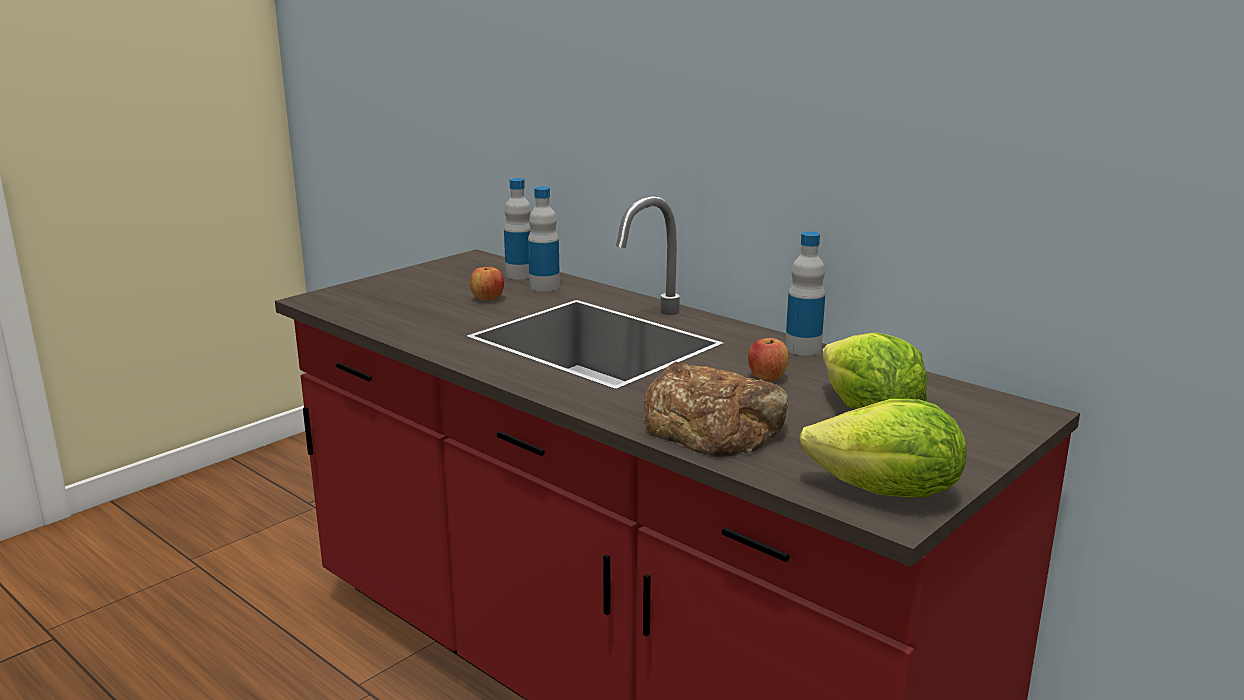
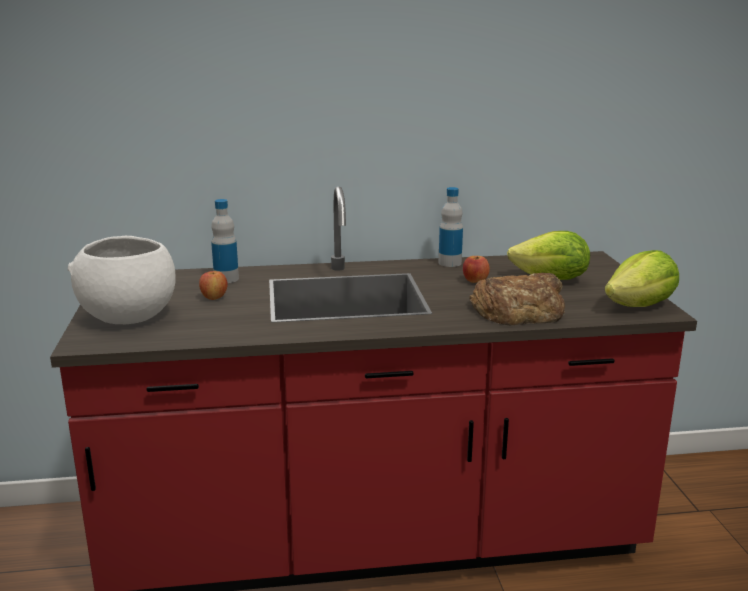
camera: 50 degrees left, 0 degrees up
(393, 289) = (127, 315): none -> white bowl
(520, 275) = (187, 278): bottle -> none

